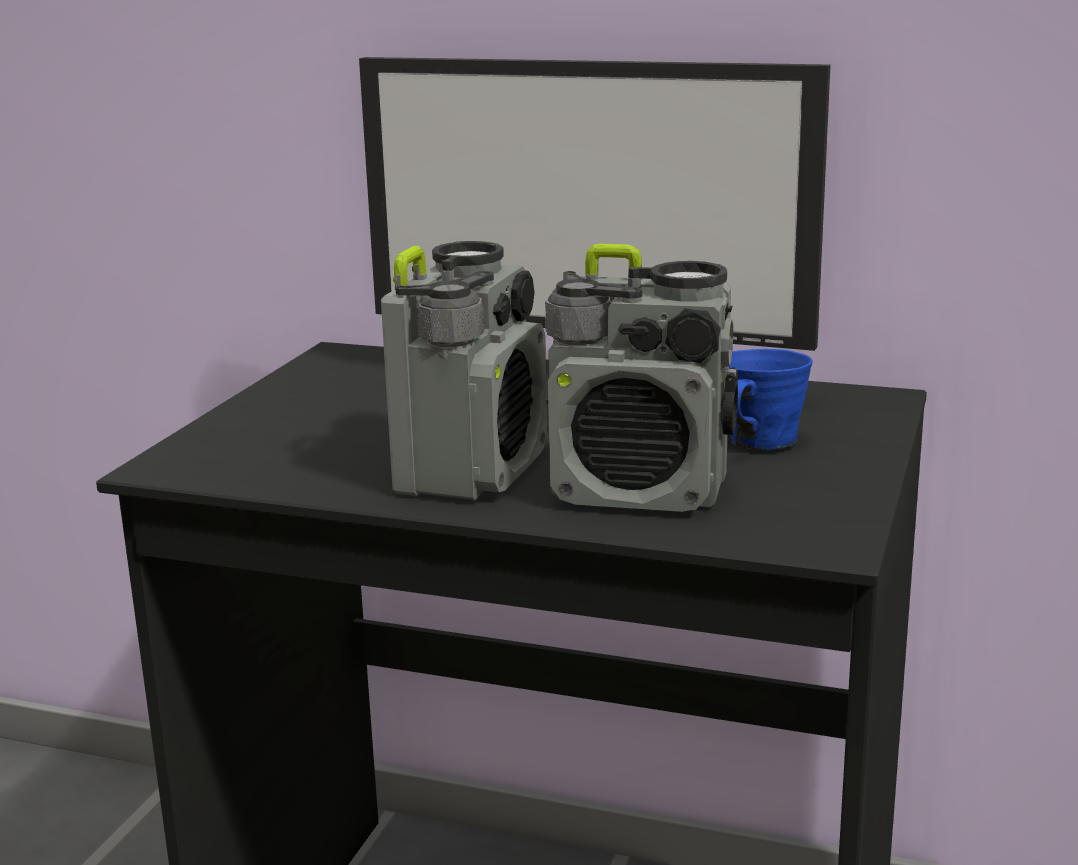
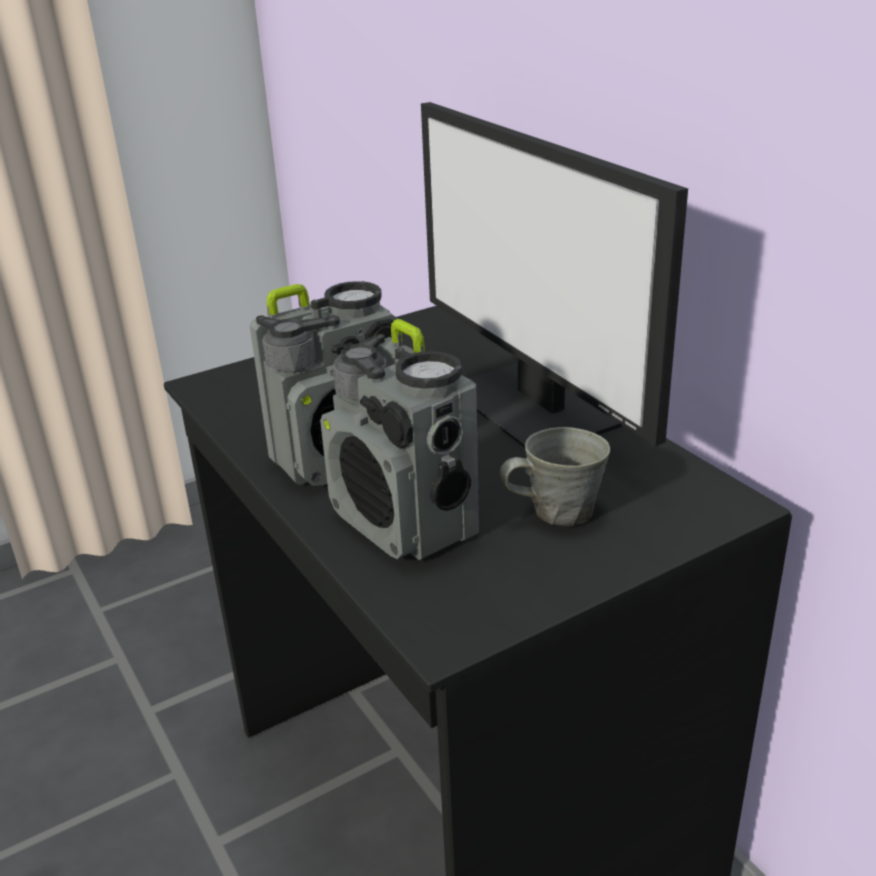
camera: 40 degrees right, 10 degrees up
(759, 443) = (558, 512): blue mug -> grey mug

